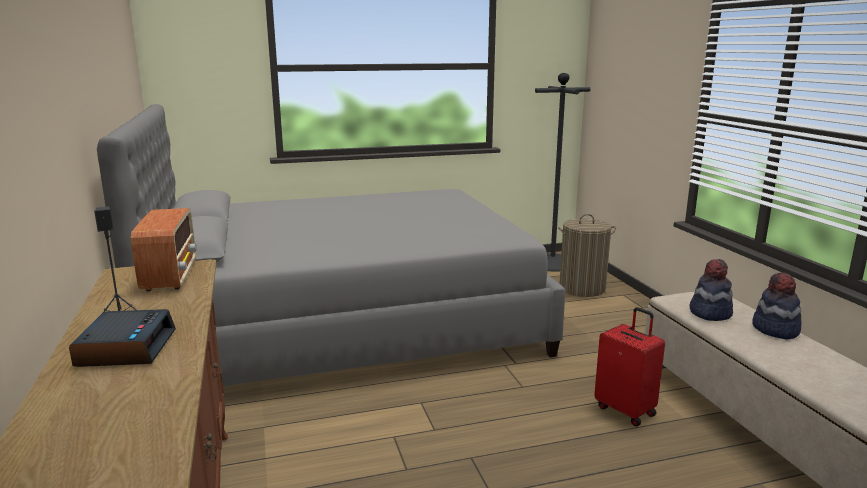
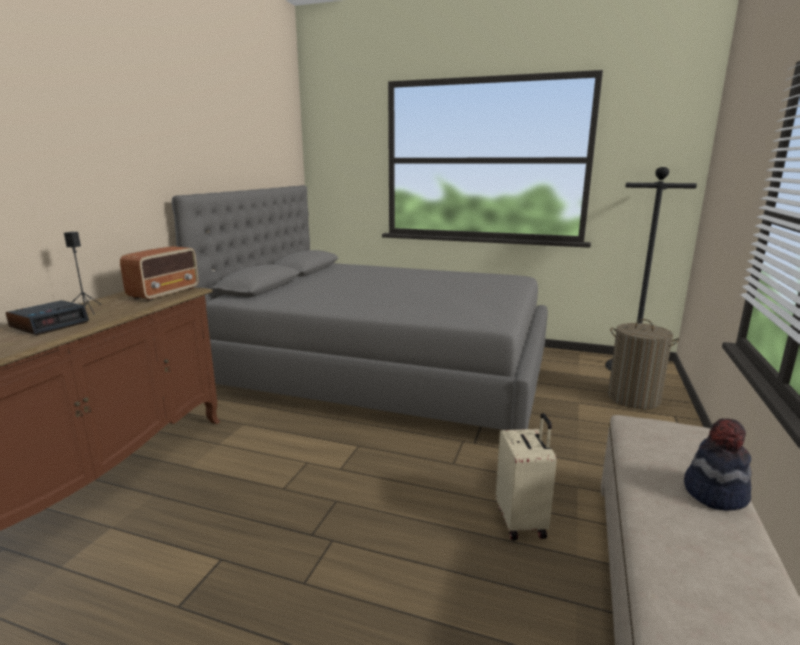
camera: 35 degrees right, 0 degrees up
(626, 410) = (522, 521): red suitcase -> beige suitcase
(709, 313) = (654, 448): hat -> none

